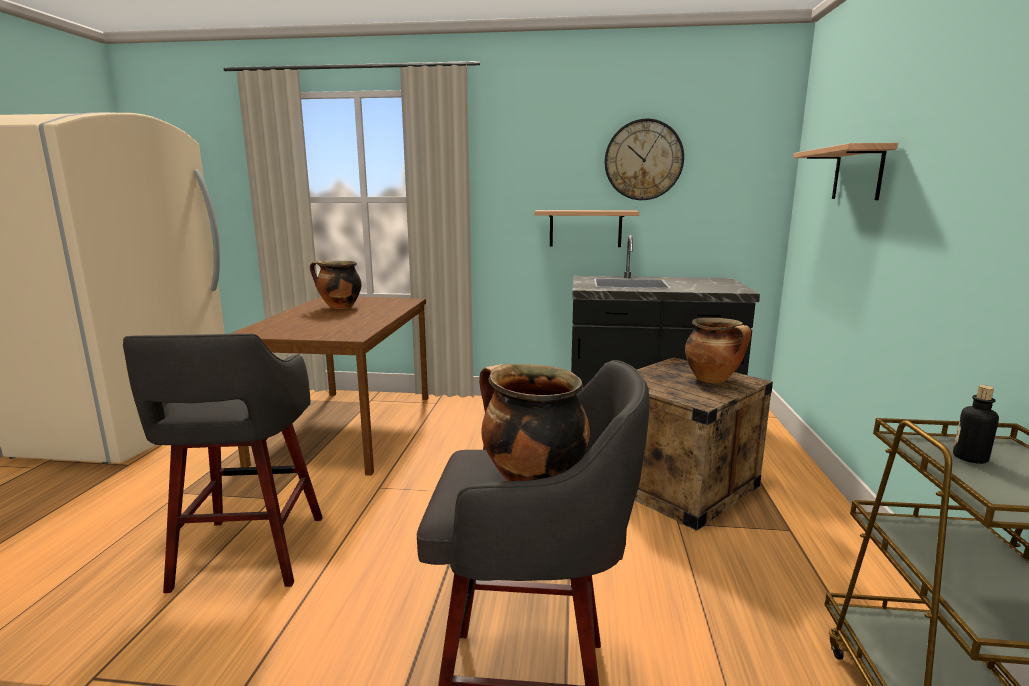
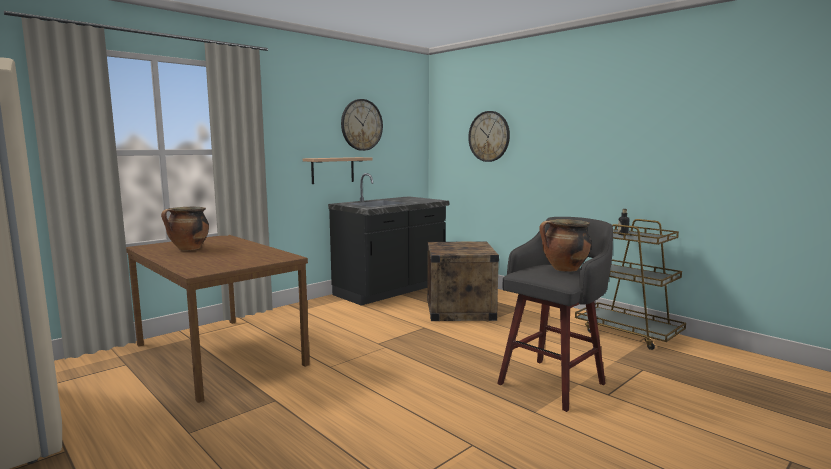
camera: 50 degrees left, 5 degrees down
(248, 555) = (338, 421): grey stool -> none
(713, 379) = (468, 245): cooking pot -> none
(857, 174) = (489, 136): shelf -> wall clock

